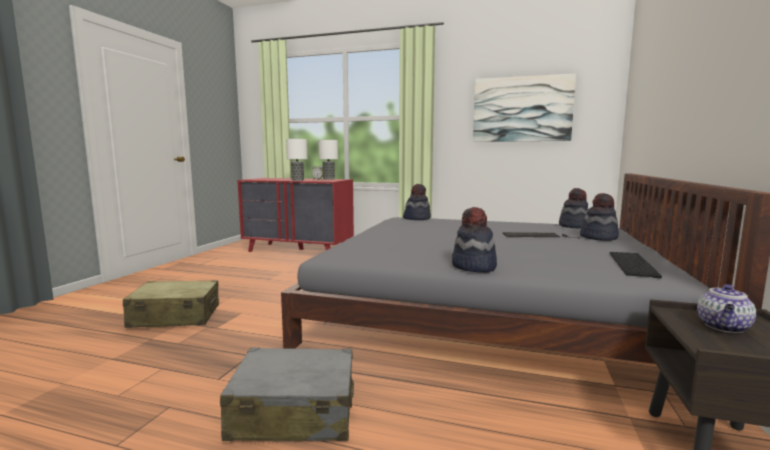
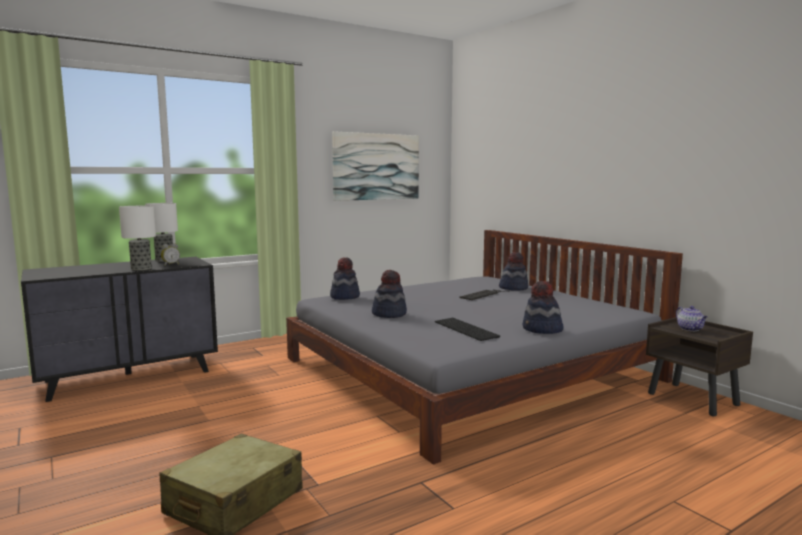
camera: 50 degrees left, 0 degrees up
(294, 412) = (551, 488): grey suitcase -> none
(299, 250) = (130, 376): red dresser -> black dresser
(574, 226) = (468, 280): hat -> hat (389, 314)
(634, 264) = (589, 304): keyboard -> keyboard (467, 329)

